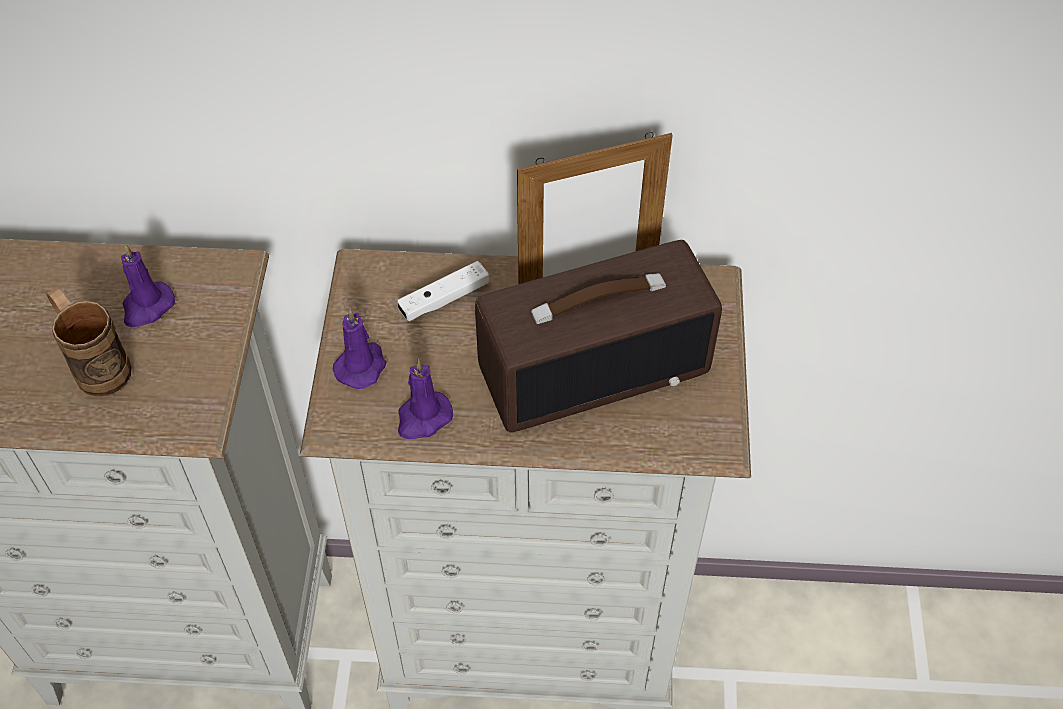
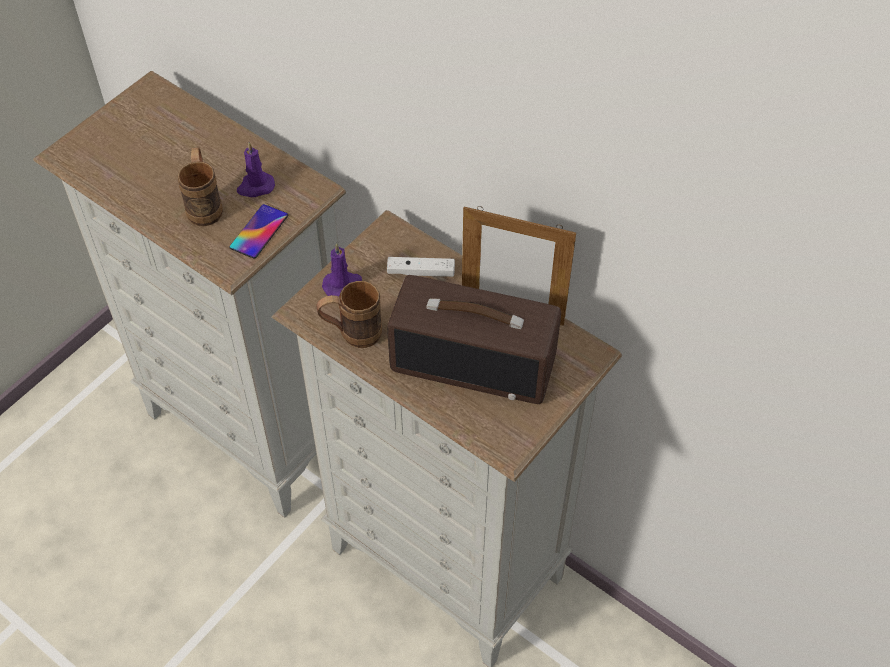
camera: 35 degrees right, 0 degrees up
(198, 359) = (259, 231): none -> phone
(423, 418) = (352, 334): purple candle -> brown mug

